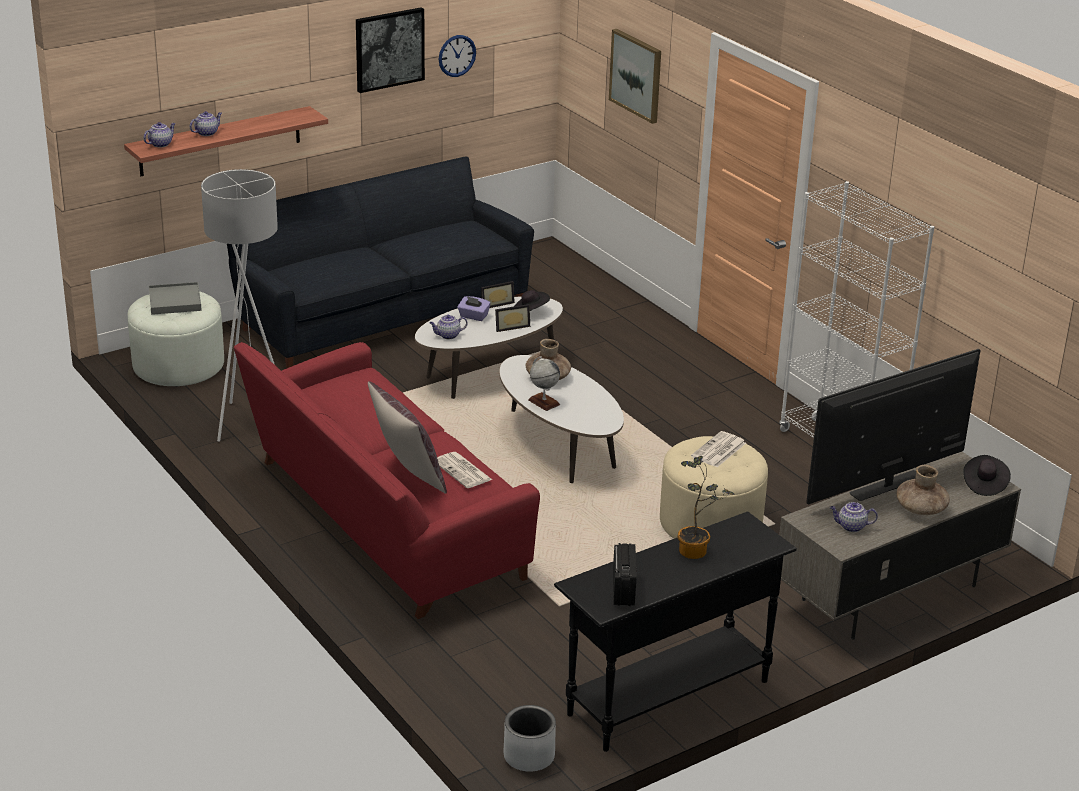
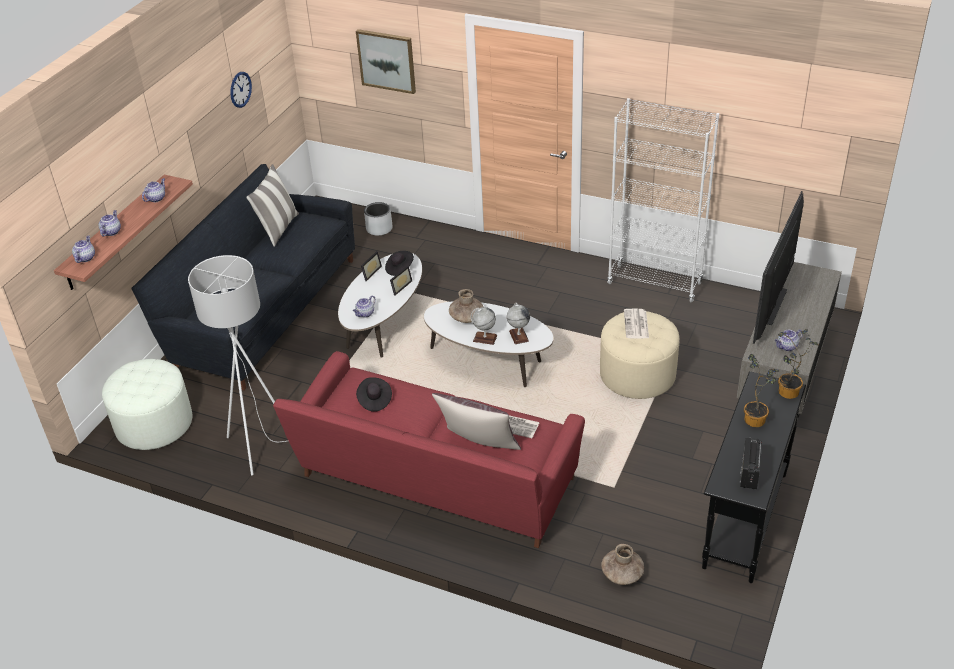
camera: 30 degrees left, 10 degrees up
(175, 301) = (139, 377): grey tray -> none
(278, 121) = (156, 198): none -> teapot
(389, 49) = (201, 104): picture -> none
(436, 227) = (278, 228): none -> pillow
(473, 316) = (366, 290): purple tissue box -> none
(529, 756) = (713, 615): grey planter -> grey planter (379, 229)
(582, 414) = (518, 336): none -> globe
(623, 589) = (749, 473): radio -> radio turned 135 degrees counterclockwise
(762, 546) = (788, 394): none -> potted plant
(921, 509) = (808, 313): brown vase -> brown vase (622, 574)
(984, 484) = (820, 278): black hat -> black hat (374, 400)

